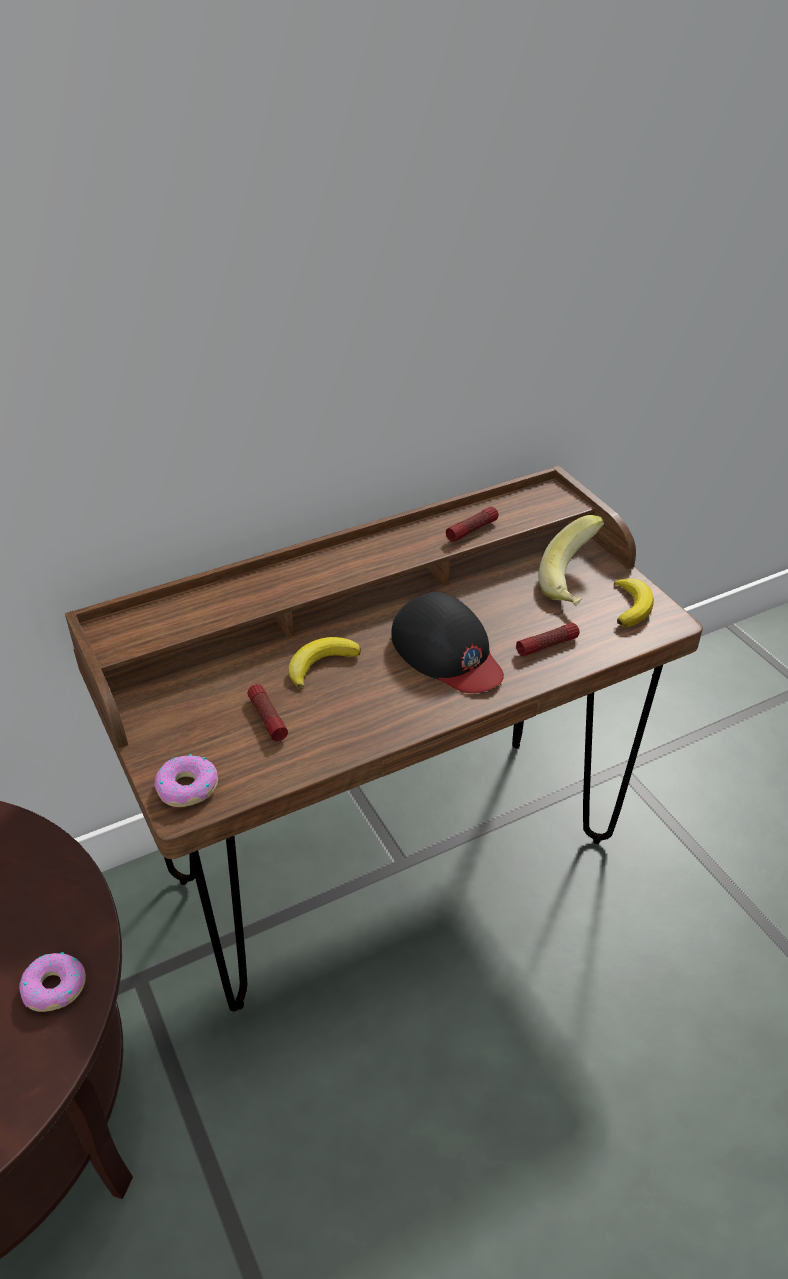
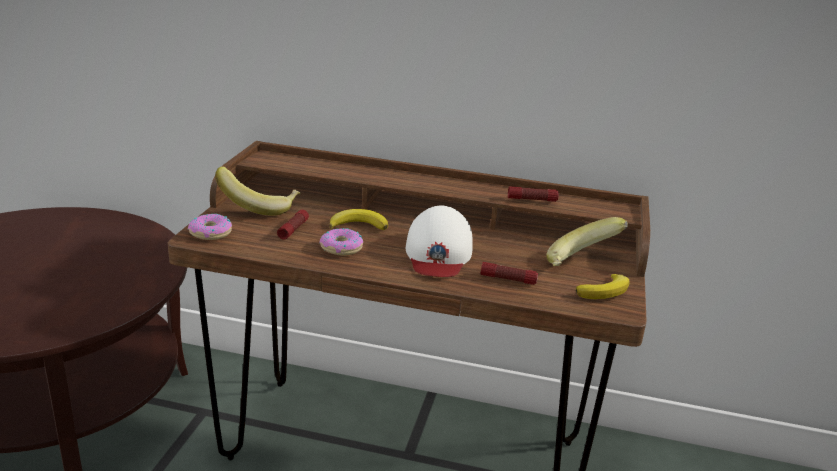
camera: 40 degrees right, 15 degrees down
(54, 987) = (88, 313): donut -> donut (341, 248)
(178, 709) = (259, 207): none -> banana
(447, 652) = (438, 253): black cap -> white cap

